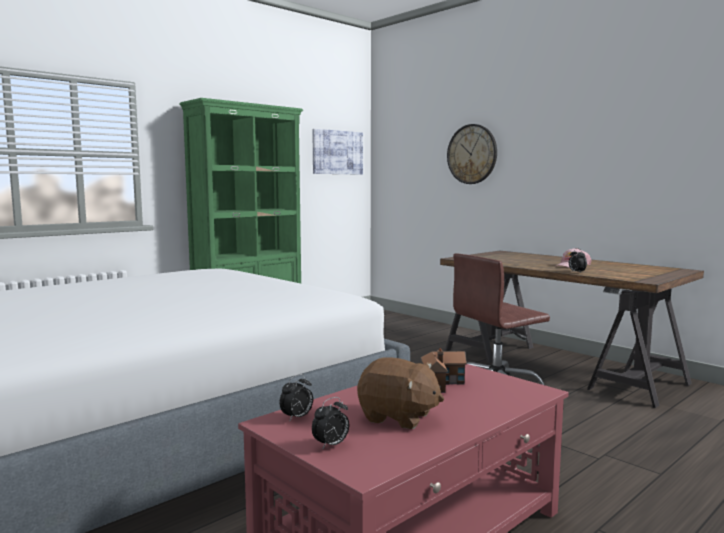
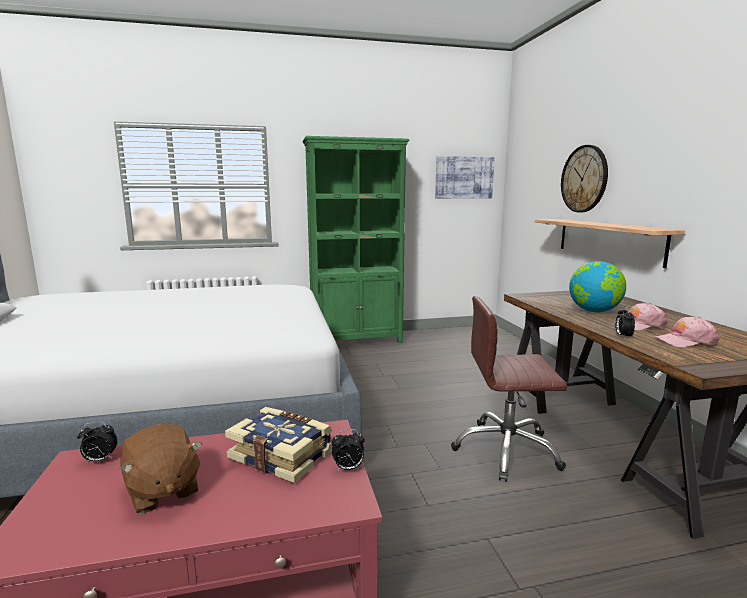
camera: 30 degrees right, 5 degrees up
(331, 445) = (54, 506): alarm clock -> alarm clock (348, 468)
(442, 382) = (282, 455): toy house -> book
(503, 206) = (608, 240): none -> shelf
(529, 262) = (594, 311): none -> globe
(614, 271) = (685, 341): none -> pink cap

